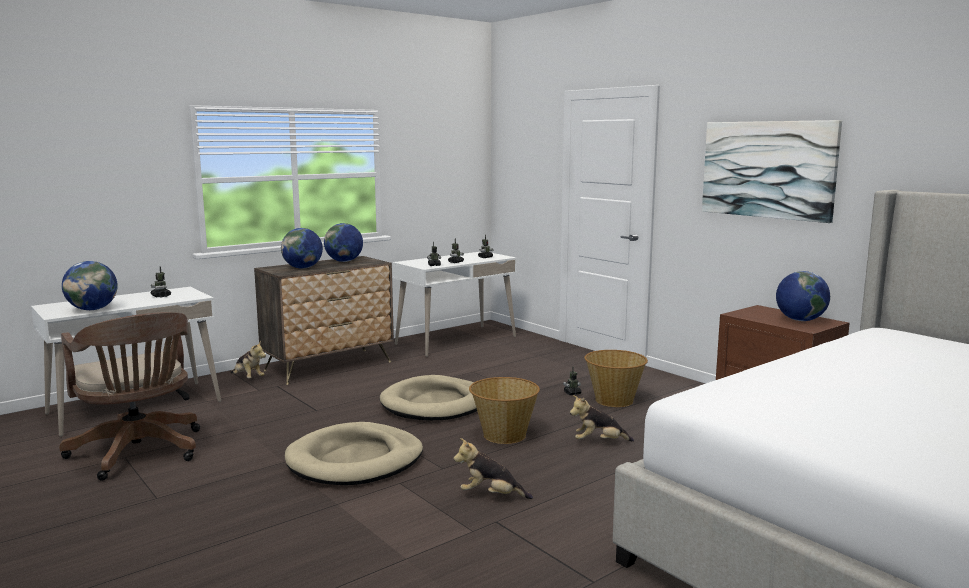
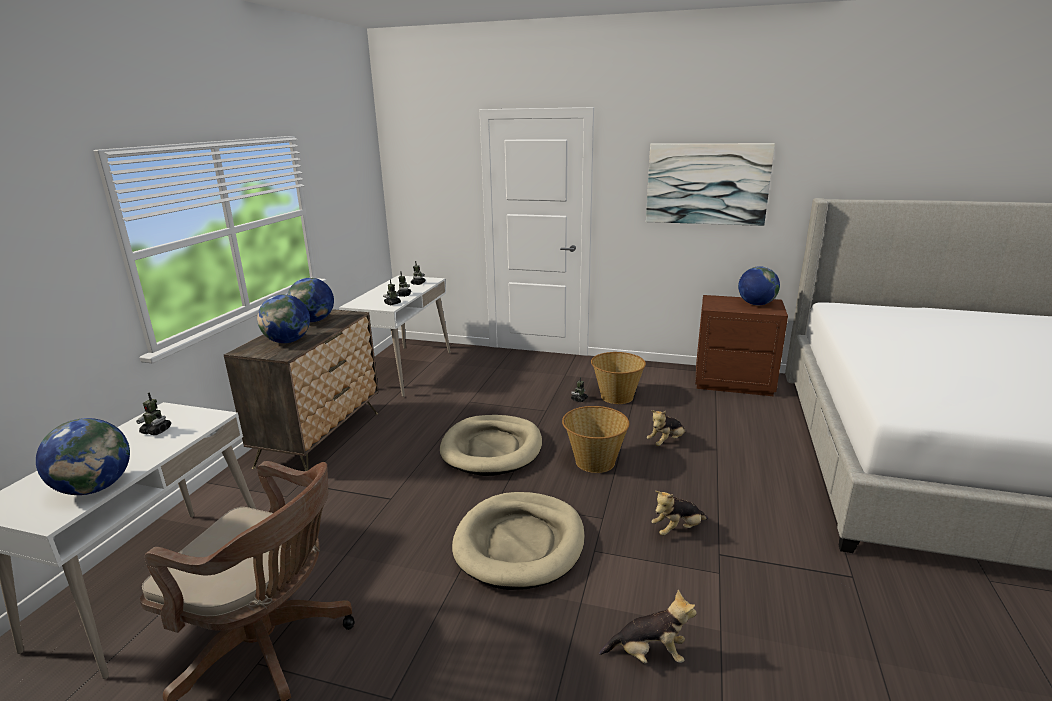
camera: 35 degrees left, 10 degrees up
(248, 378) = (248, 485): plush toy -> plush toy (649, 654)

